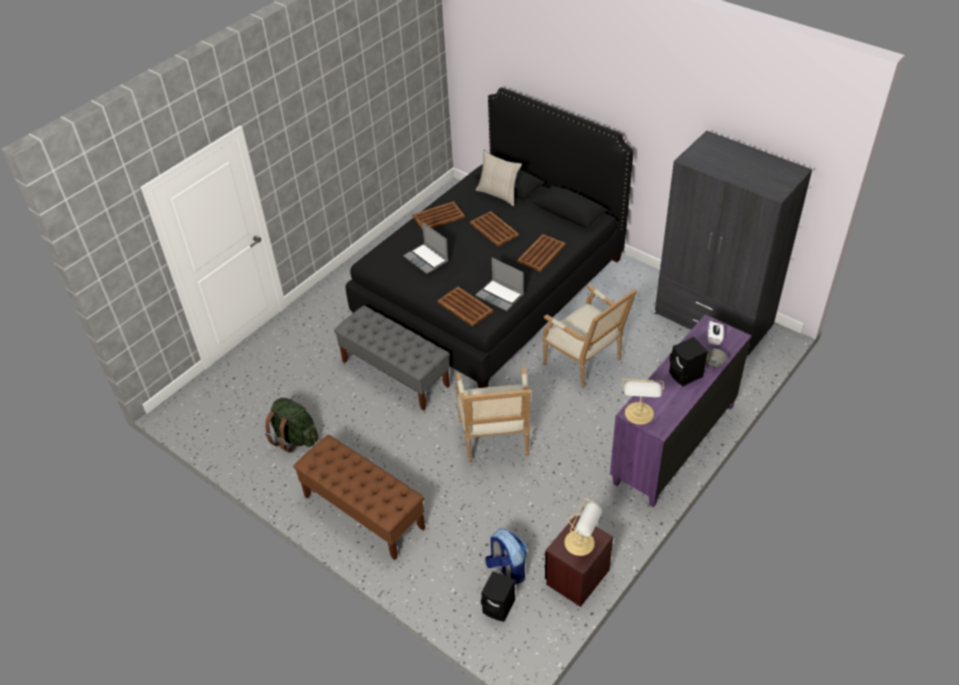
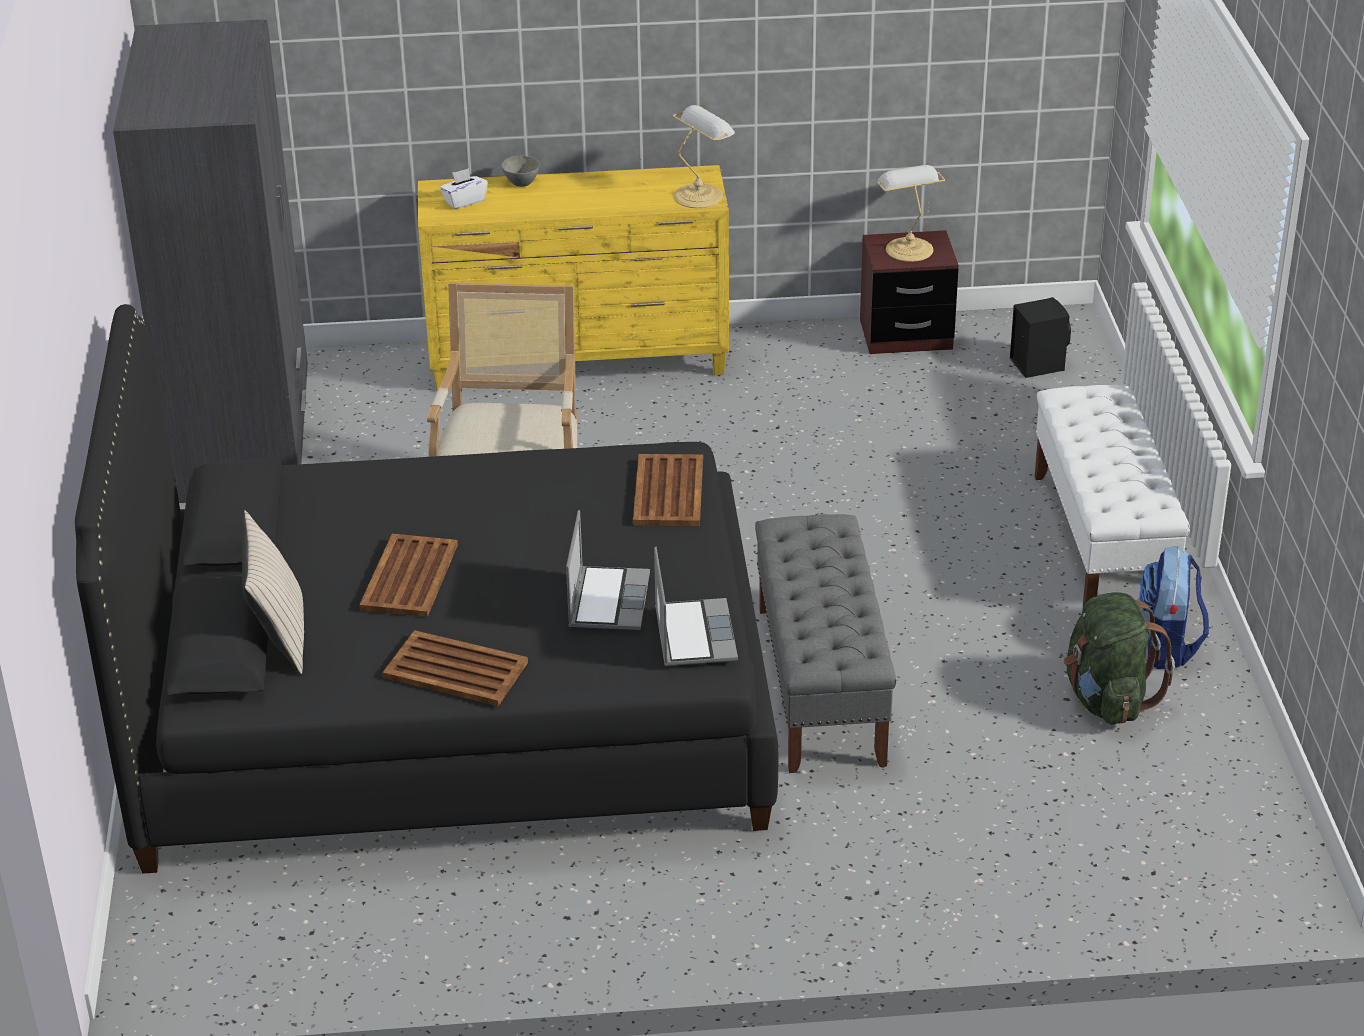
camera: 135 degrees left, 10 degrees down
(363, 512) = (1102, 542): brown bench -> white bench
(496, 441) = (799, 502): armchair -> none
(500, 295) = (587, 473): laptop -> laptop (693, 634)
(507, 569) = (980, 385): backpack -> backpack (1166, 647)
(541, 253) = (414, 490): brown tray -> none
(673, 444) = (580, 362): purple dresser -> yellow dresser
(686, 375) = (574, 193): black speaker -> none

